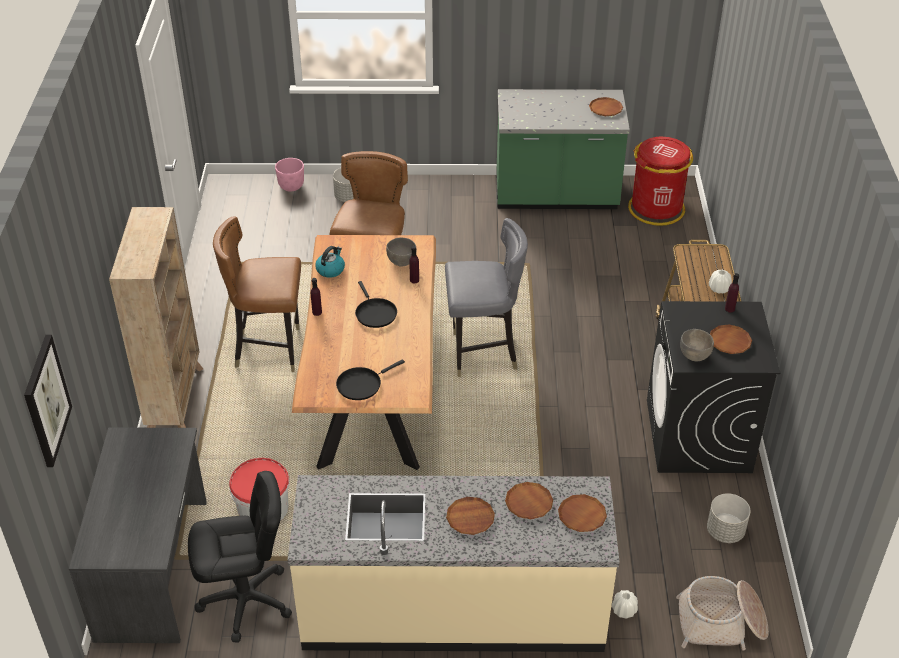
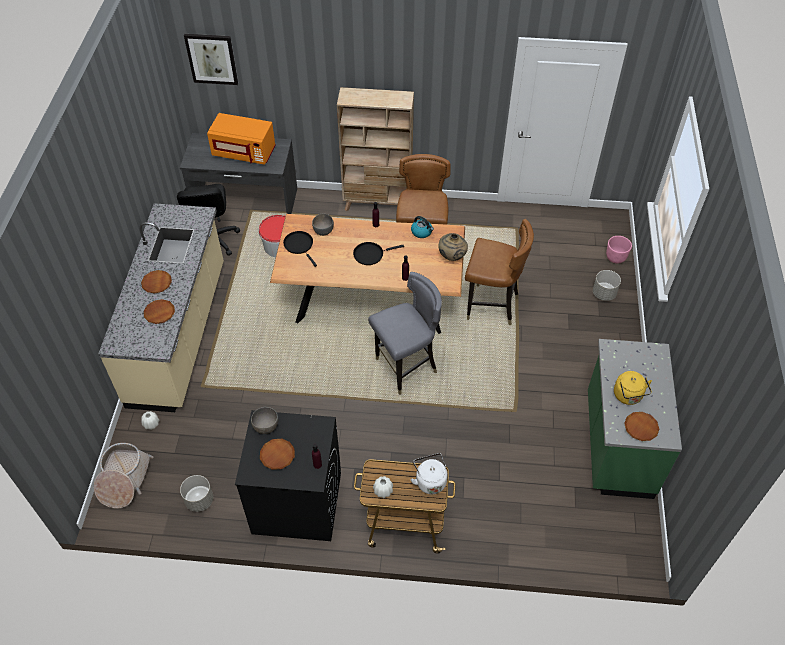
camera: 95 degrees right, 10 degrees up
(135, 483) = (244, 152): none -> orange microwave
(375, 243) = (452, 257): none -> beige vase
(401, 262) = (427, 271): grey bowl -> grey bowl (323, 231)
(482, 354) = (406, 368): grey chair -> grey chair turned 120 degrees counterclockwise
(570, 114) = (628, 396): none -> yellow kettle
(582, 515) = (140, 339): brown plate -> none
(656, 209) = (603, 530): red trash can -> none
(695, 256) = (430, 480): none -> white kettle

